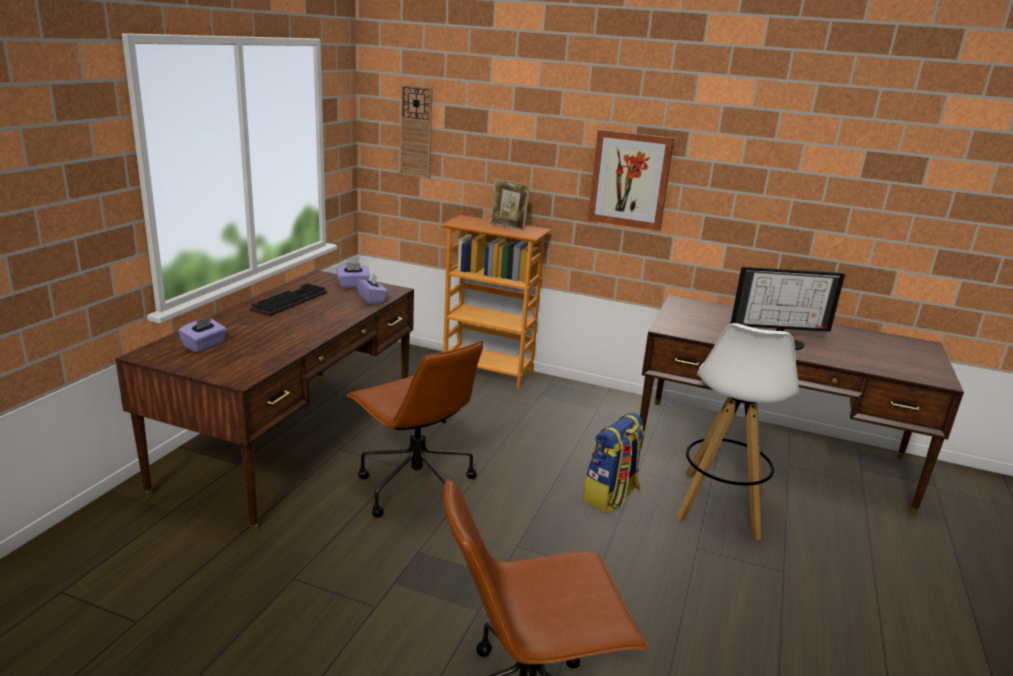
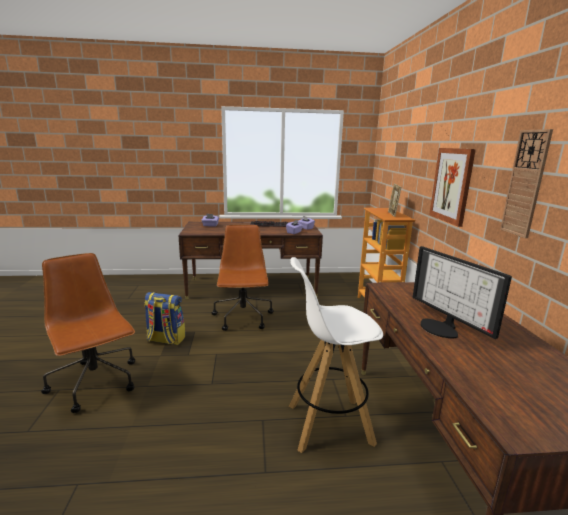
camera: 65 degrees right, 5 degrees down
(415, 487) = (243, 318): brown office chair -> brown office chair turned 150 degrees clockwise
(416, 132) = (386, 159): wall clock -> wall clock (525, 183)
(611, 497) = (290, 374): backpack -> backpack (165, 340)

